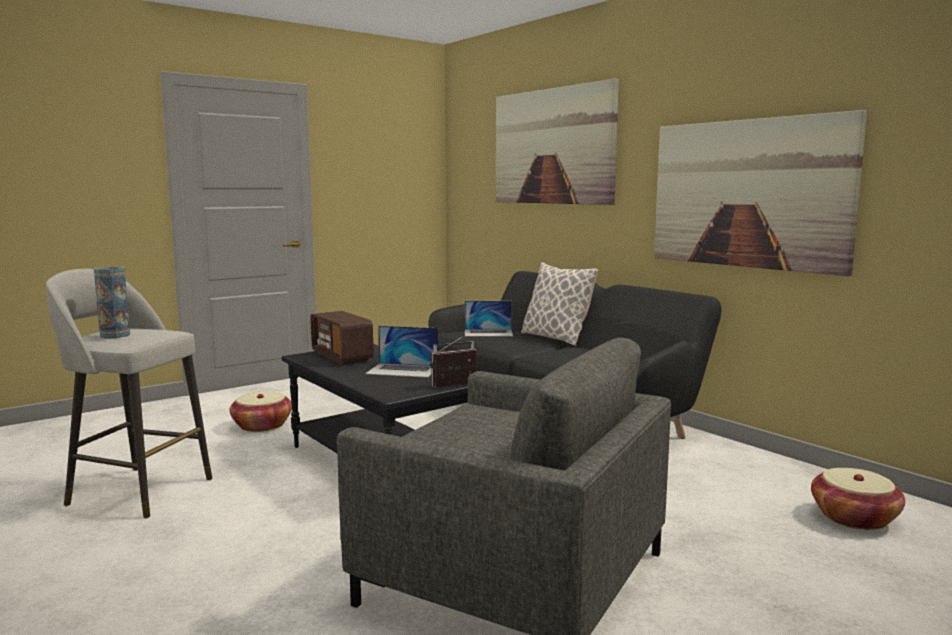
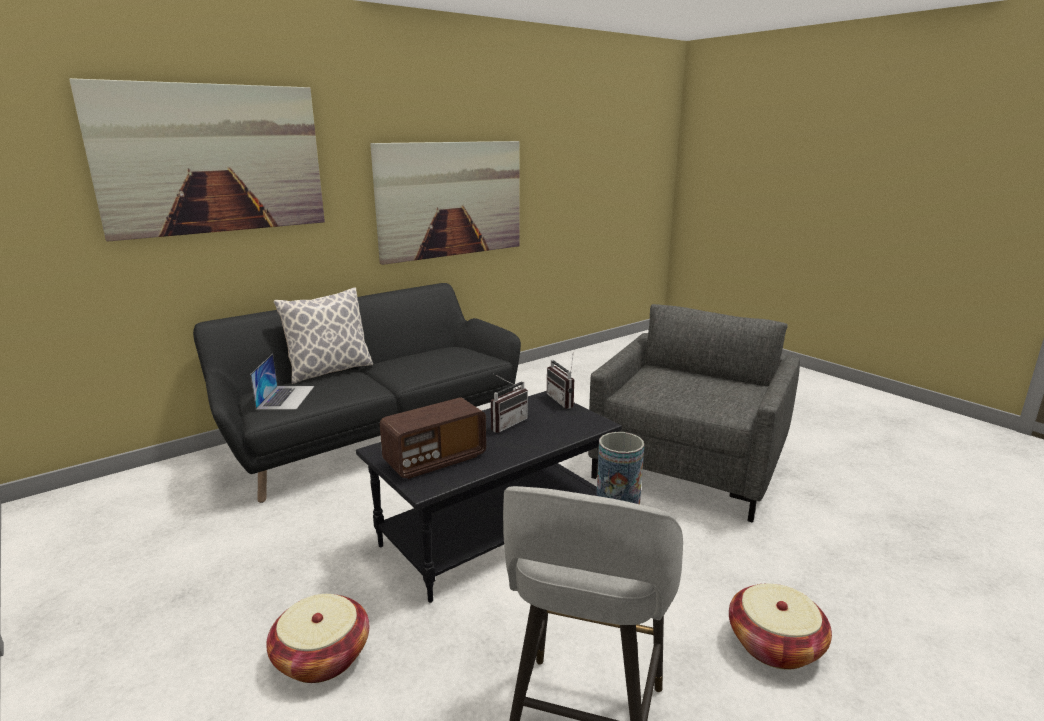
camera: 90 degrees left, 10 degrees up
(403, 370) = (506, 423): laptop -> radio
(854, 518) = (582, 372): basket -> basket (774, 645)

